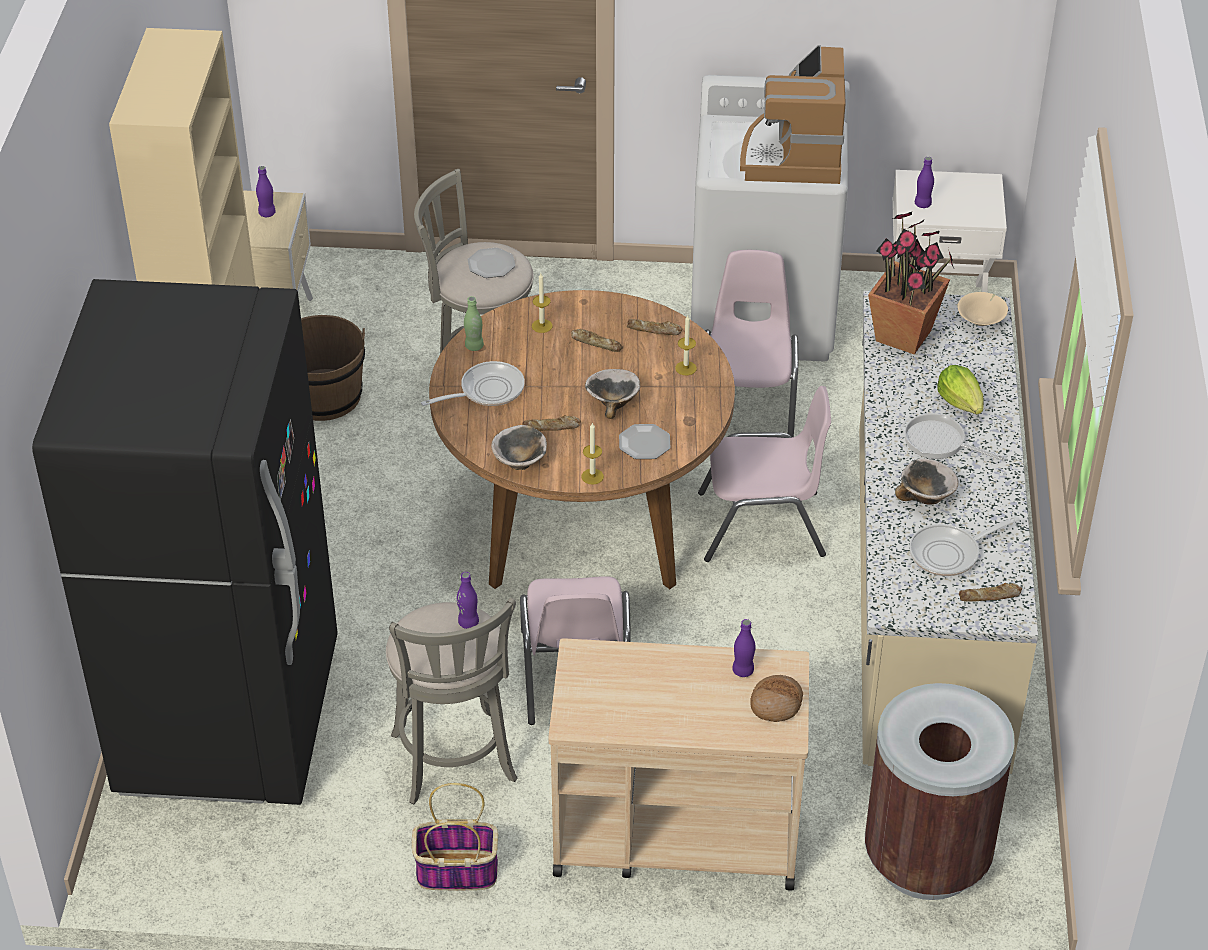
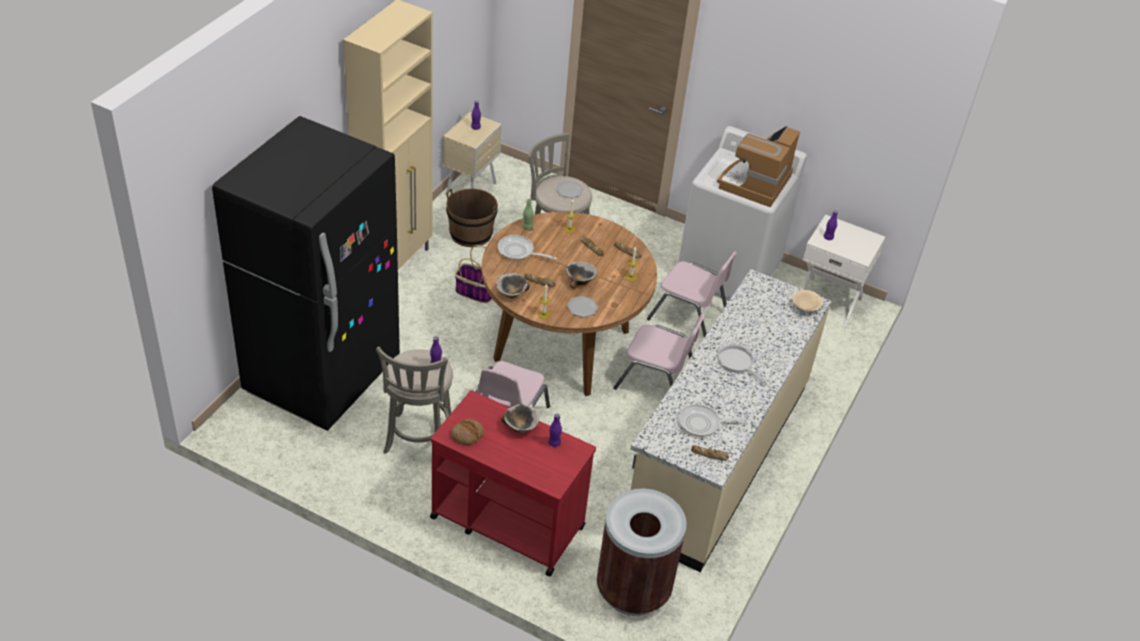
camera: 20 degrees right, 0 degrees up
(455, 872) = (383, 495): basket -> basket (474, 292)
(486, 391) = (518, 252): frying pan -> frying pan turned 150 degrees counterclockwise
(674, 833) = (506, 521): beige cart -> red cart
(747, 406) = (688, 317): pink chair -> pink chair turned 90 degrees clockwise
(776, 703) = (560, 466): bread -> bread (467, 435)
(904, 336) = (757, 300): potted plant -> none
(926, 496) = (711, 389): bowl -> bowl (520, 427)
(961, 402) = (764, 346): lettuce -> none

